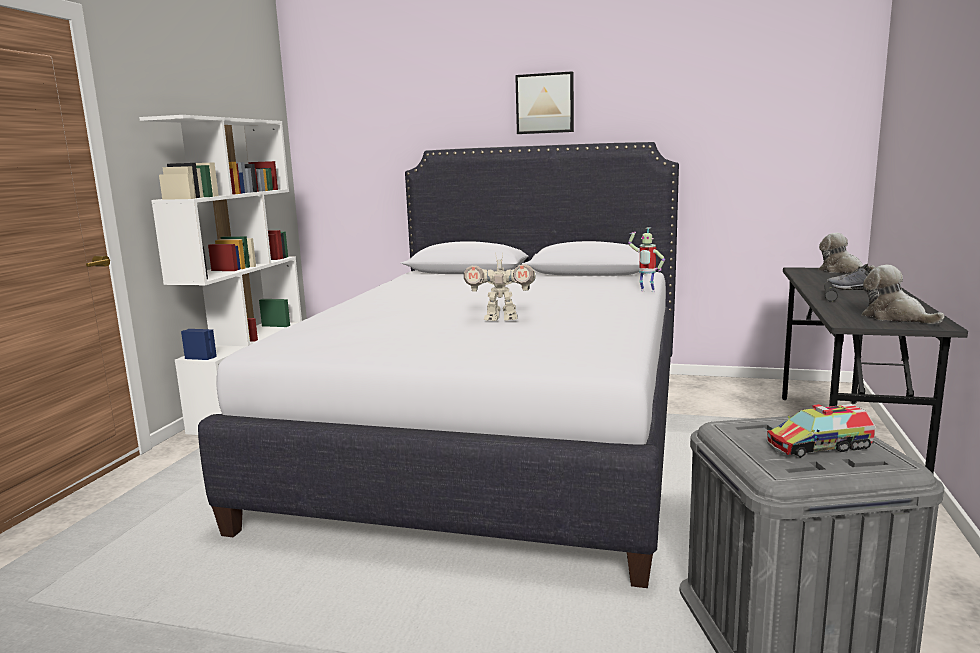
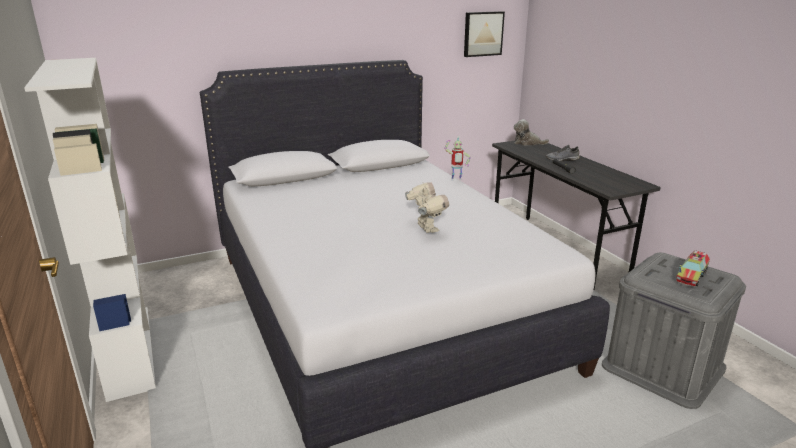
camera: 40 degrees left, 10 degrees up
(501, 319) = (426, 229): toy robot -> toy robot turned 75 degrees counterclockwise
(545, 103) = (318, 28): picture -> picture (482, 34)
(895, 317) = (620, 182): plush toy -> none

